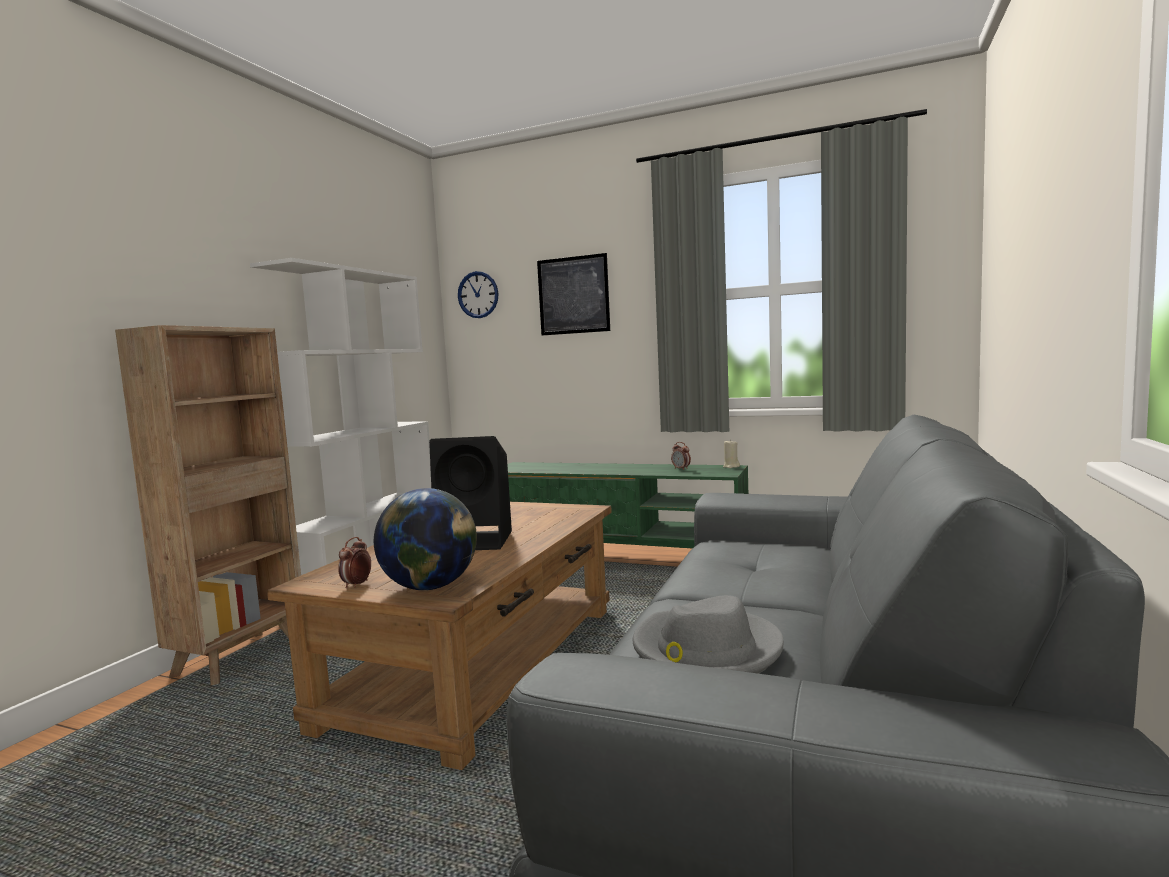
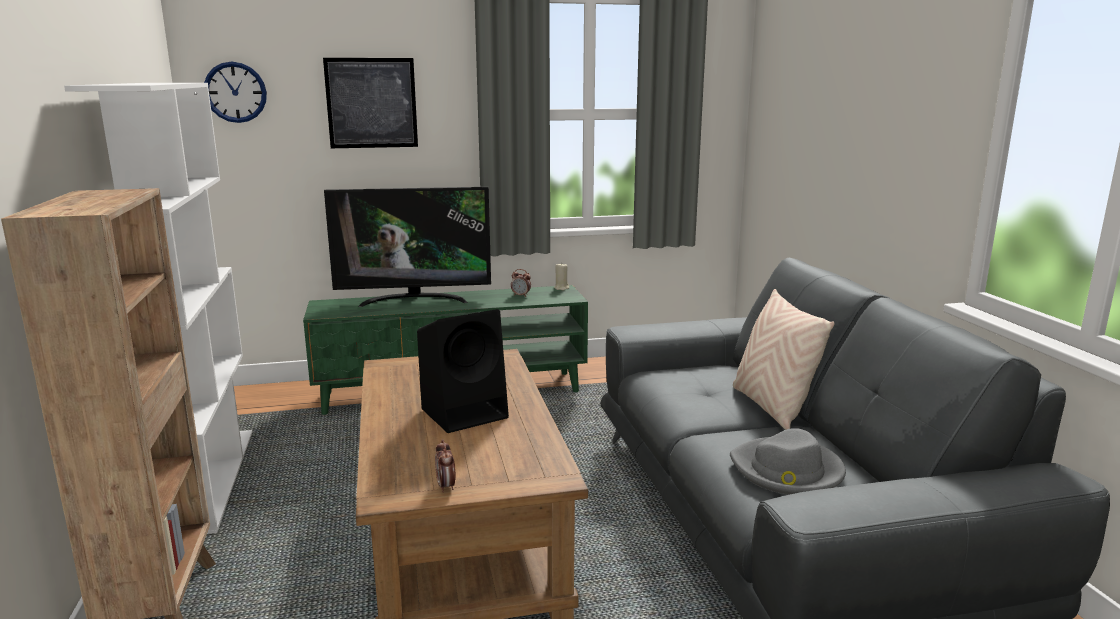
camera: 35 degrees left, 10 degrees up
(430, 587) = (523, 471): globe -> none
(586, 466) = (414, 299): none -> television
(805, 590) = (772, 407): none -> beige pillow

